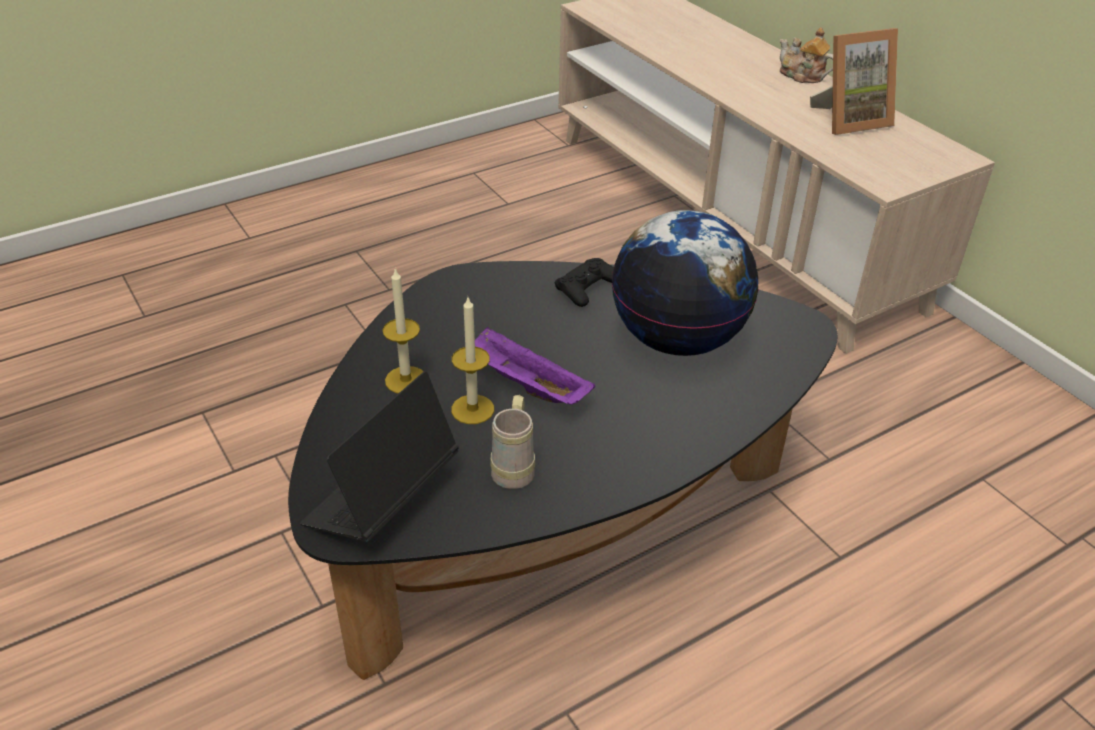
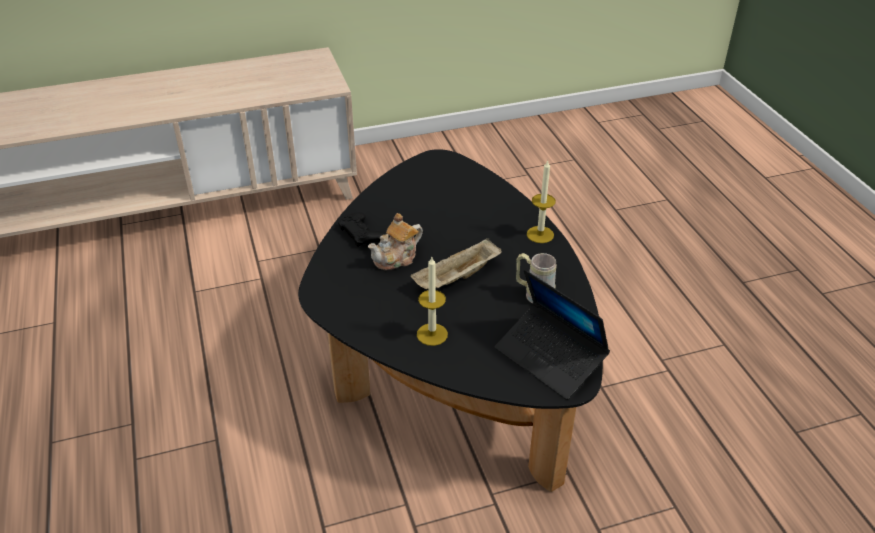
camera: 75 degrees left, 0 degrees up
(472, 409) = (473, 305): candle -> candle (540, 234)
(525, 385) = (457, 278): purple tray -> beige tray
(678, 339) = (433, 207): globe -> none
(802, 76) = (169, 77): teapot -> teapot (397, 258)
(849, 120) = (245, 77): picture frame -> none

